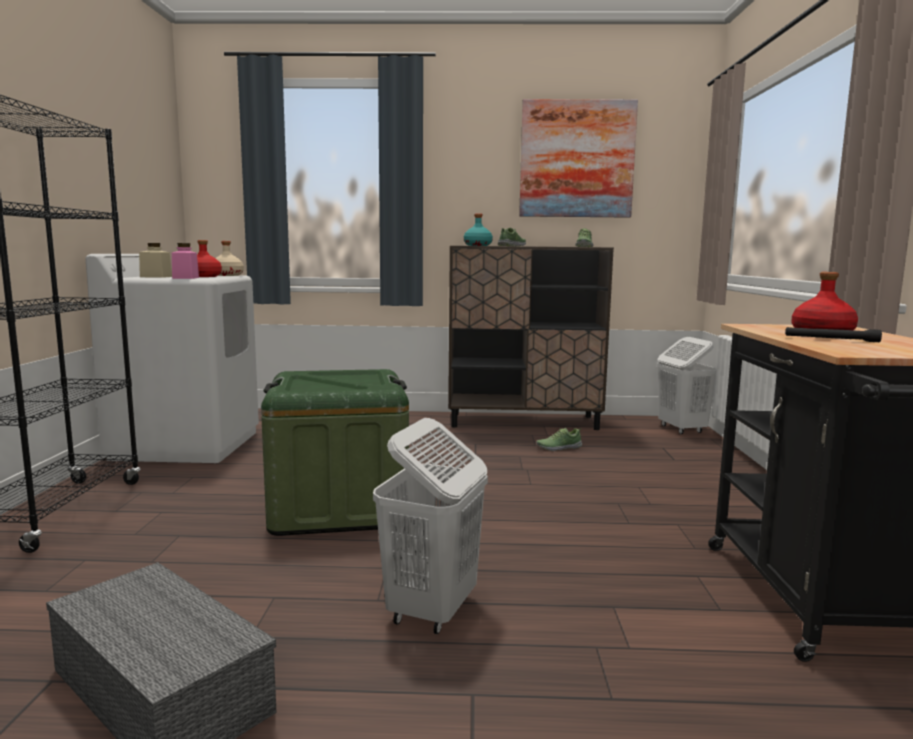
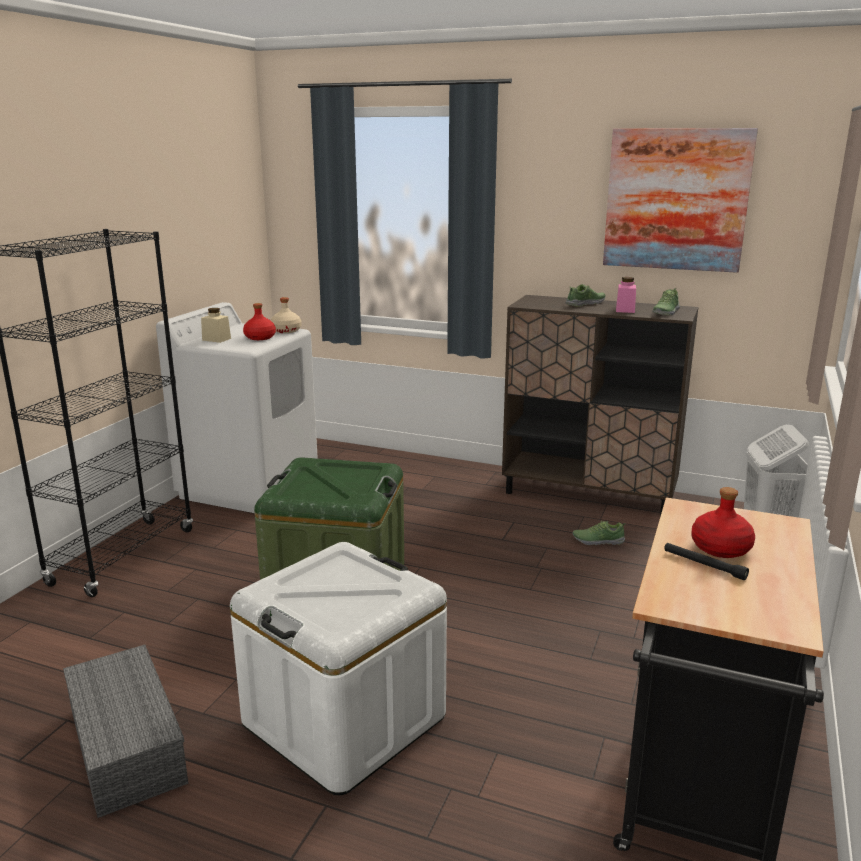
camera: 20 degrees right, 10 degrees up
(186, 278) = (237, 346): pink jar -> pink jar (625, 310)
(431, 610) = (344, 720): white laundry basket -> white storage box
(477, 245) = (542, 304): turquoise bottle -> none

